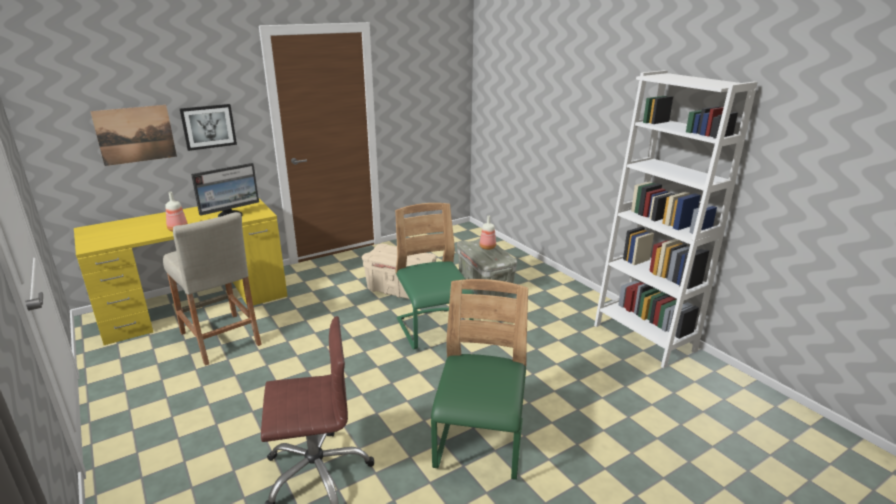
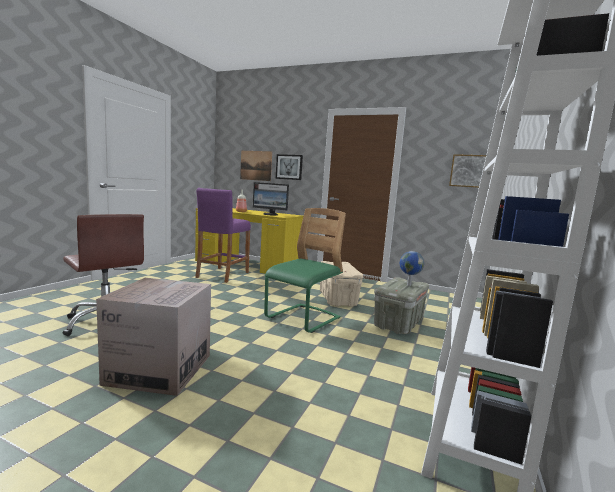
camera: 55 degrees right, 15 degrees down
(220, 338) = (222, 275): beige stool -> purple stool
(442, 96) = (468, 171): none -> picture
(480, 446) = (159, 369): green chair -> cardboard box
(487, 247) = (408, 285): bottle -> globe

